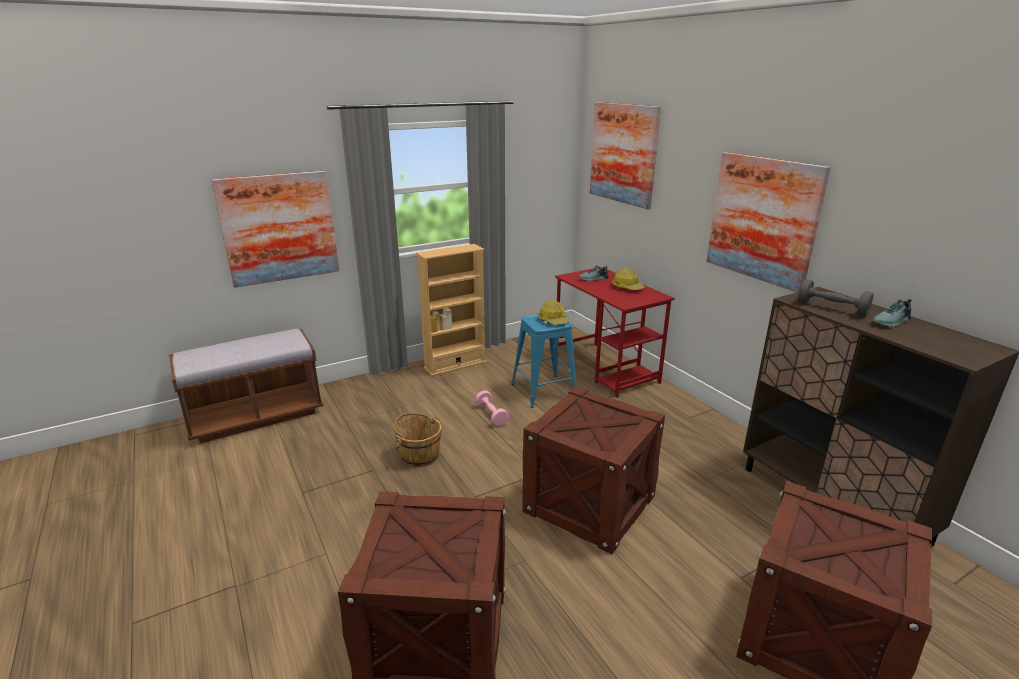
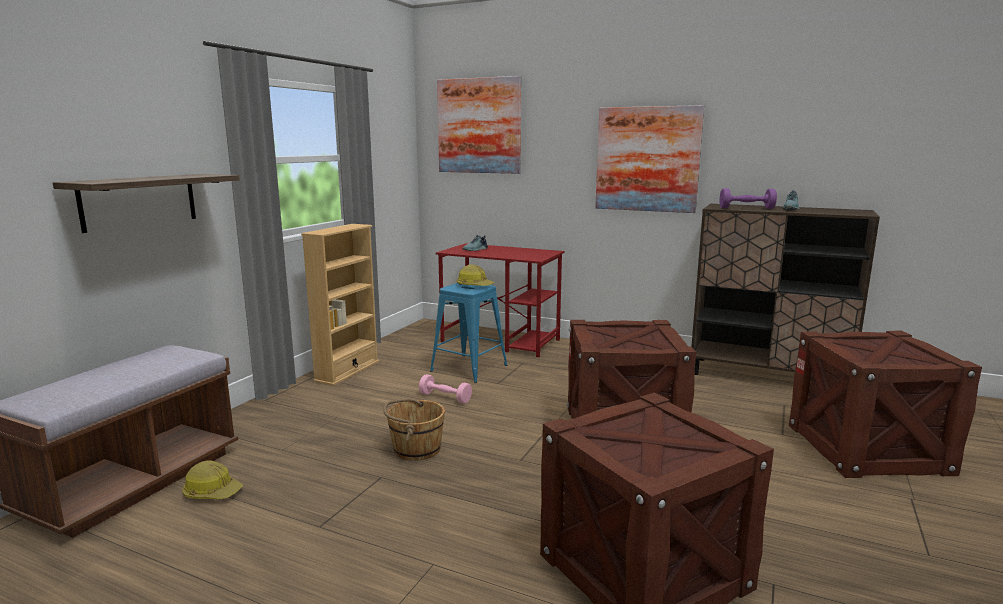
camera: 35 degrees left, 10 degrees down
(279, 228) = (139, 201): picture -> shelf
(627, 287) = (515, 250): hard hat -> hard hat (212, 492)
(831, 308) = (746, 208): grey dumbbell -> purple dumbbell

